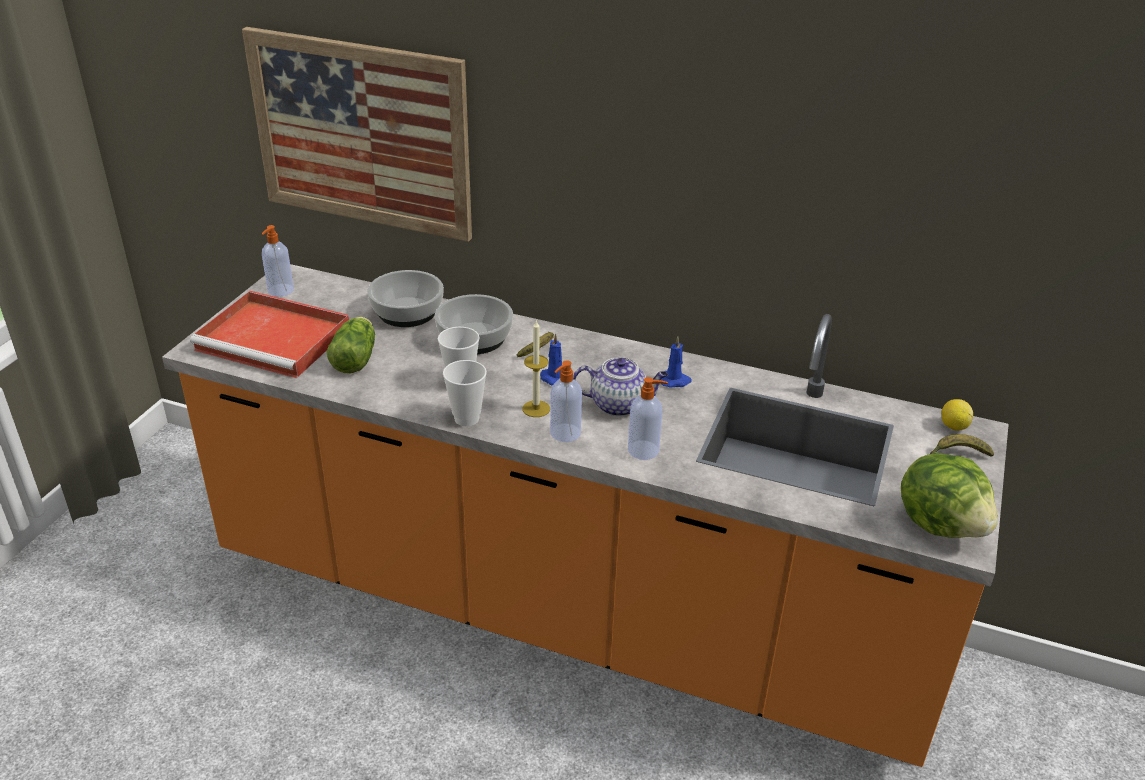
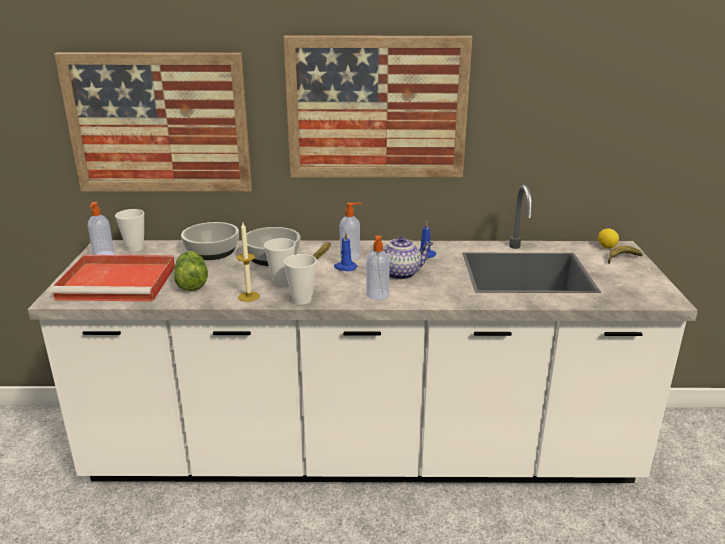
camera: 20 degrees left, 10 degrees down
(320, 287) = (135, 248): none -> cup
(536, 409) = (346, 285): candle -> candle (249, 296)
(567, 611) = (362, 454): orange counter -> white counter
(640, 163) = (377, 108): none -> picture
(644, 450) = (438, 293): soap dispenser -> soap dispenser (350, 256)
(942, 524) = (646, 293): lettuce -> none

